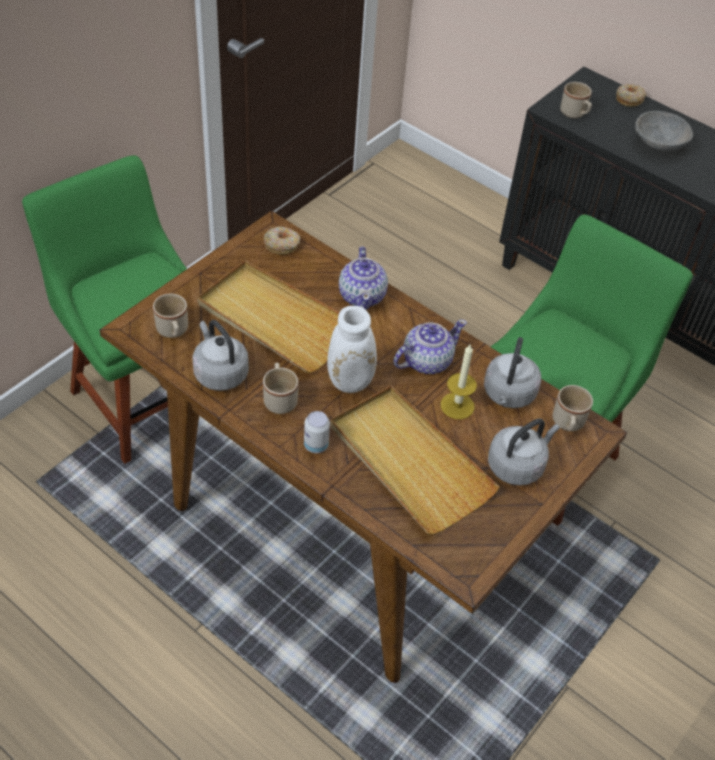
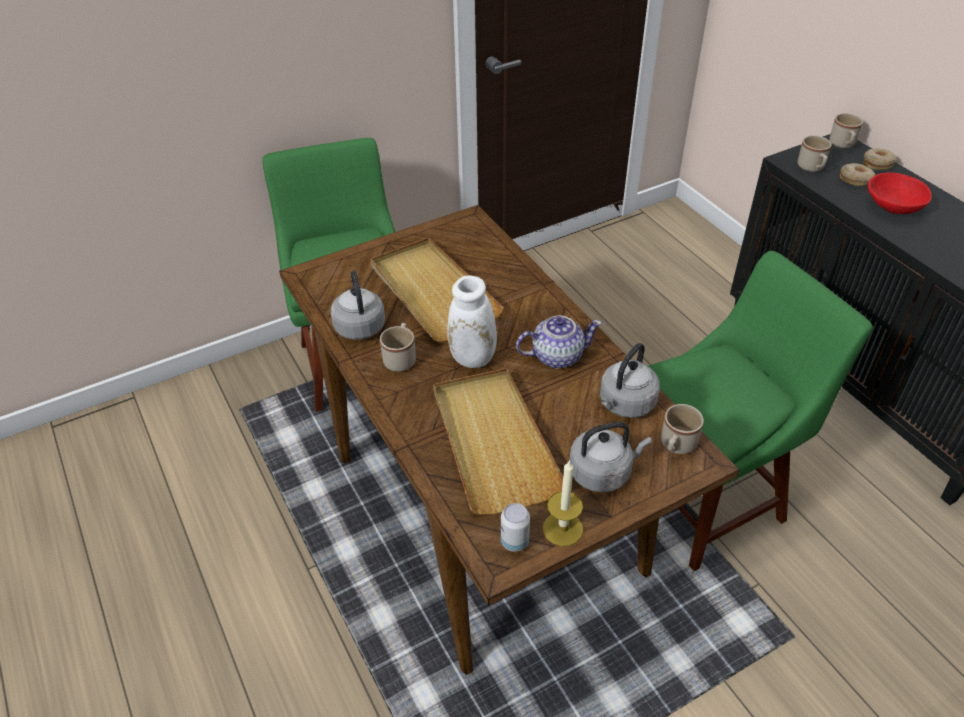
camera: 25 degrees right, 5 degrees down
(173, 332) = (338, 284): beige mug -> beige mug (842, 145)
(282, 245) = (472, 233): donut -> donut (855, 179)
(316, 445) = (412, 406): can -> can (514, 541)
(362, 296) = (524, 288): teapot -> none
(457, 406) = (567, 402): candle -> candle (562, 529)
(657, 145) = (891, 207): grey bowl -> red bowl

